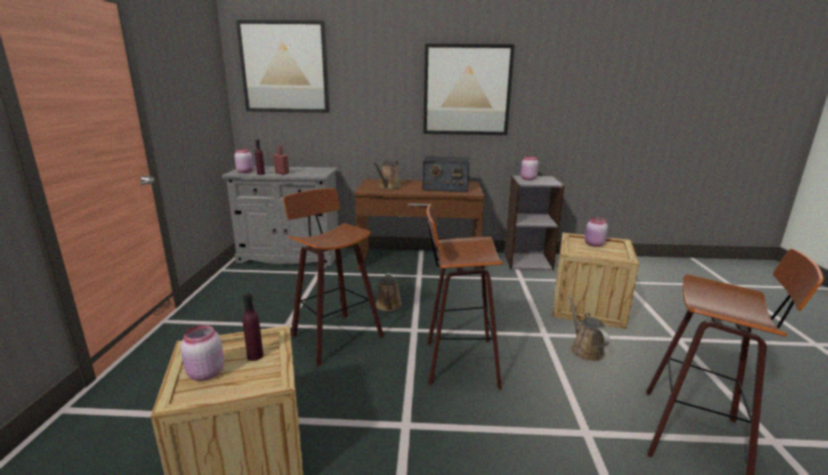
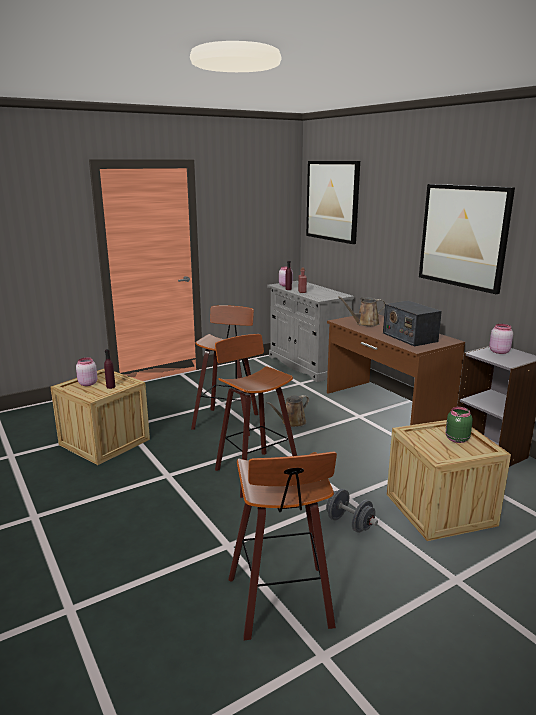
camera: 55 degrees right, 0 degrees up
(585, 349) = (349, 523): brown watering can -> grey dumbbell
(594, 244) = (456, 439): pink jar -> green jar

